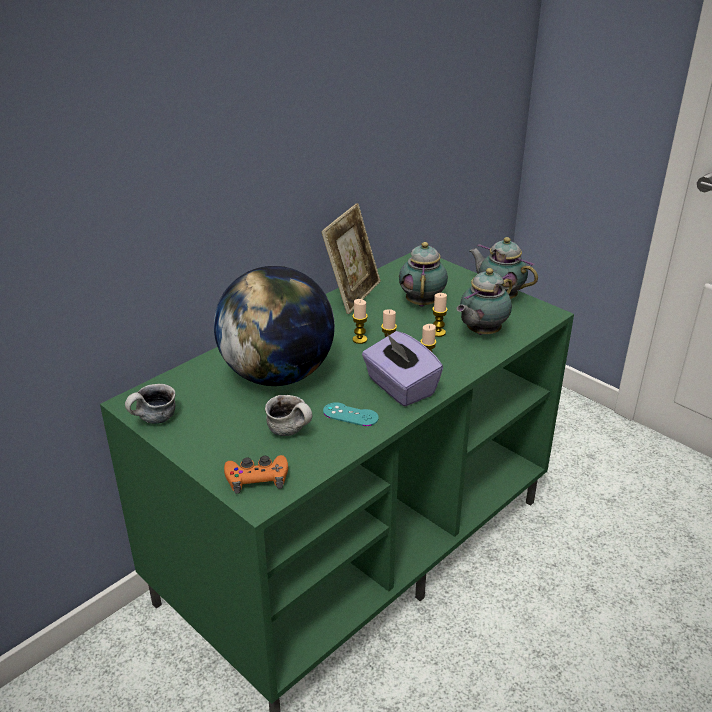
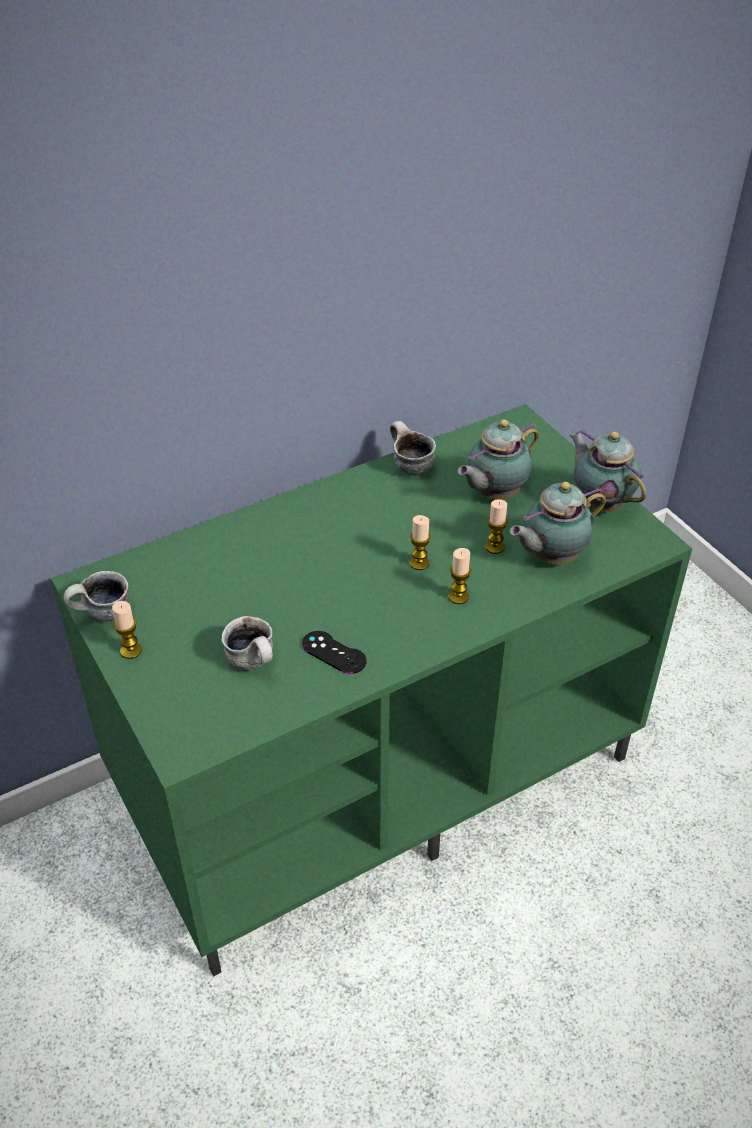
camera: 15 degrees right, 10 degrees up
(257, 478) = (190, 721): orange game controller -> none
(277, 375) = (269, 575): globe -> none
(350, 415) = (334, 652): turquoise game controller -> black game controller
(352, 294) = (408, 466): picture frame -> mug
(359, 339) = (389, 540): candle -> candle (131, 650)
(400, 387) = (411, 623): purple tissue box -> none
(422, 302) = (494, 494): teapot -> teapot turned 150 degrees counterclockwise

